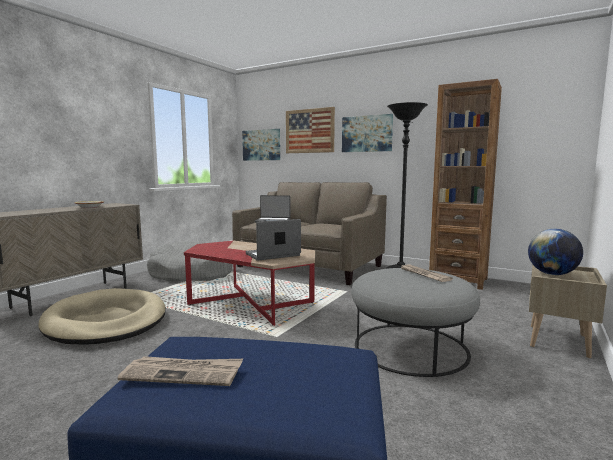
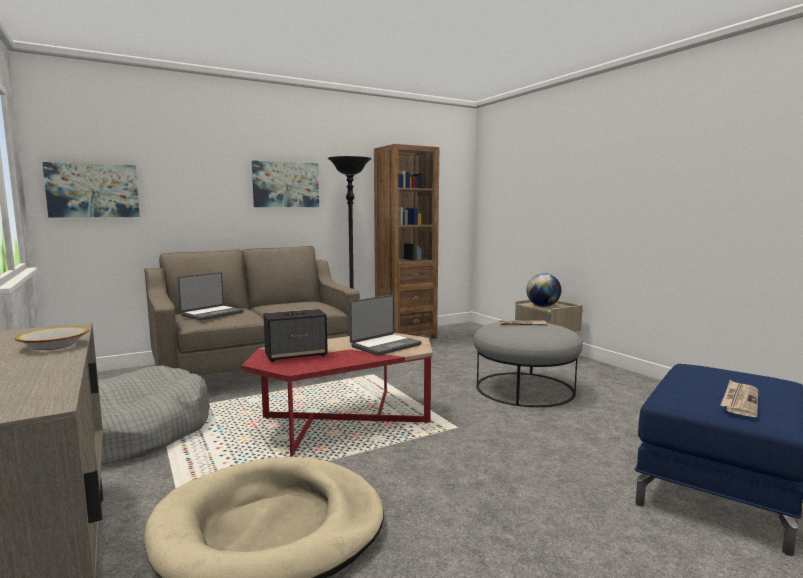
camera: 60 degrees left, 0 degrees up
(226, 246) = (296, 355): none -> speaker
(273, 255) = (385, 345): laptop -> laptop turned 135 degrees counterclockwise
(309, 131) = (196, 174): picture -> none

